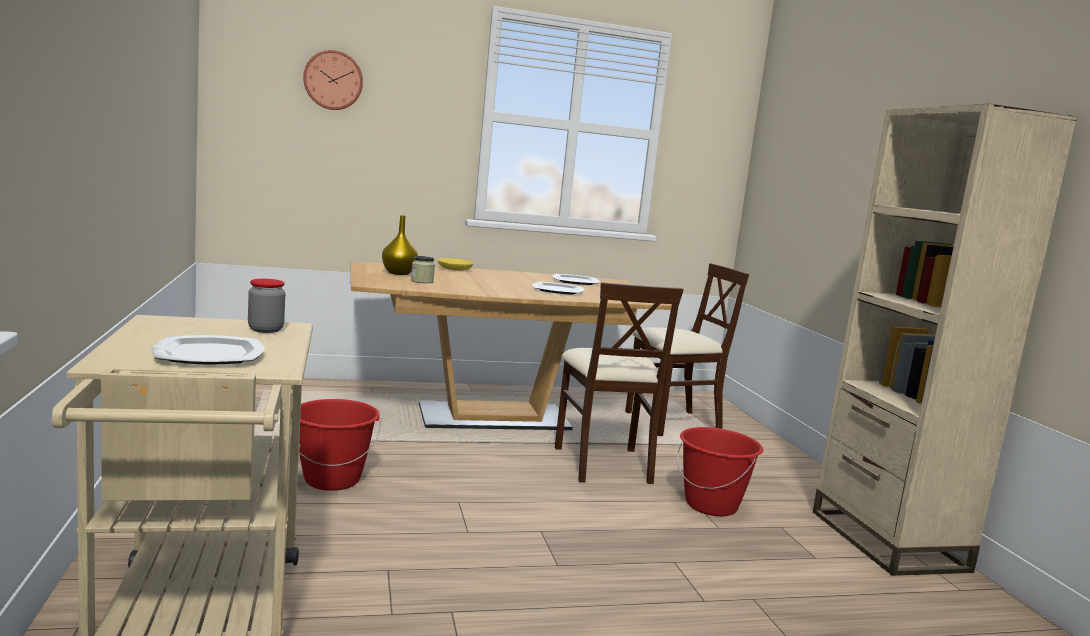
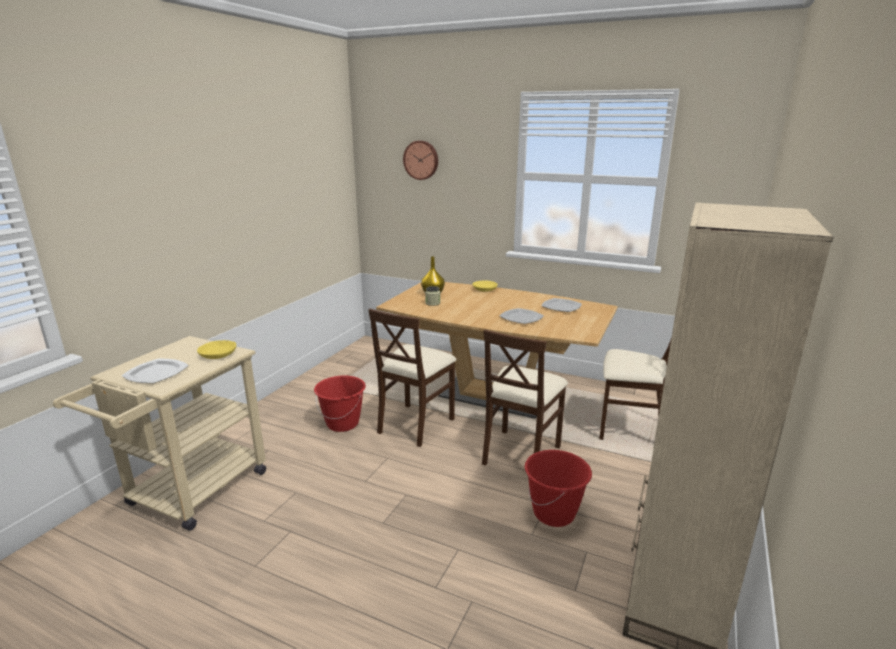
camera: 40 degrees right, 10 degrees up
(265, 330) = (218, 354): jar -> yellow bowl
(439, 461) = (415, 424): none -> beige chair

